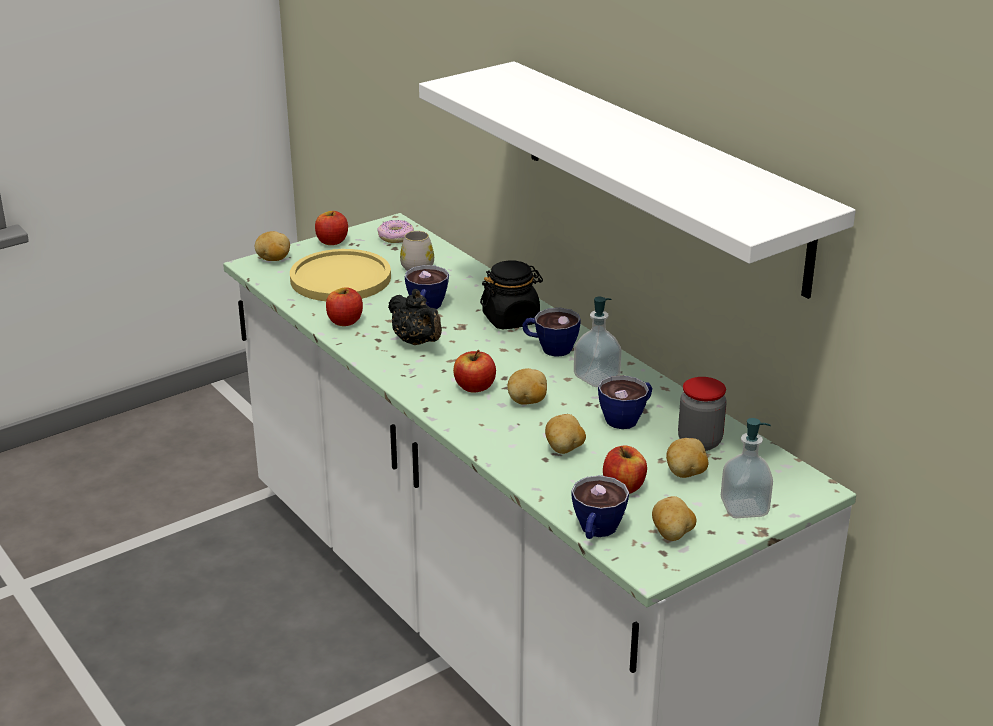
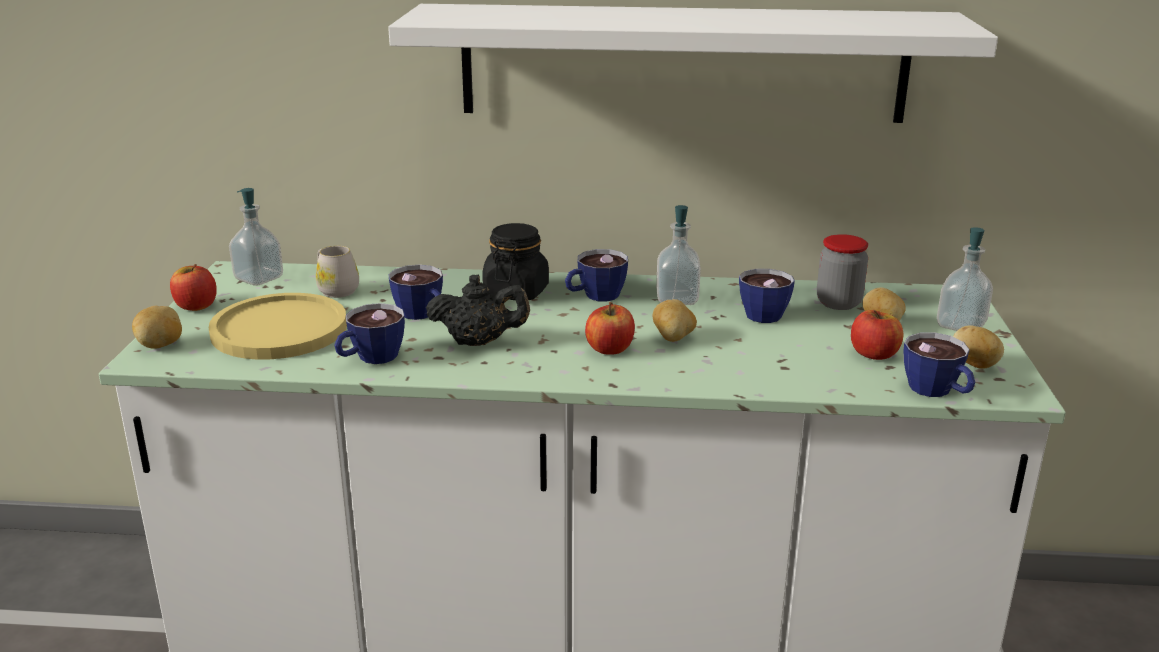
camera: 50 degrees left, 5 degrees down
(345, 321) = (370, 359): apple -> cup
(395, 237) = (259, 278): donut -> soap dispenser
(564, 449) = (779, 353): potato -> none

